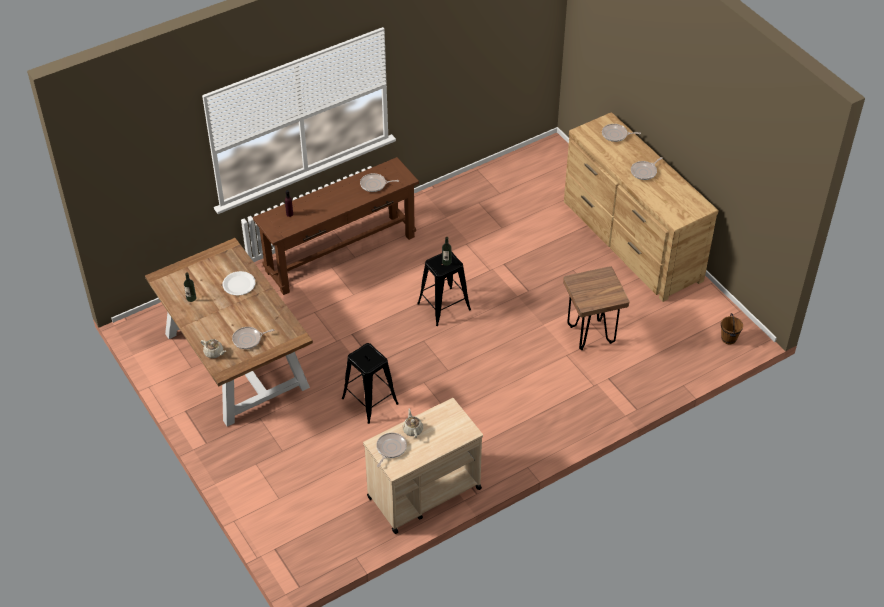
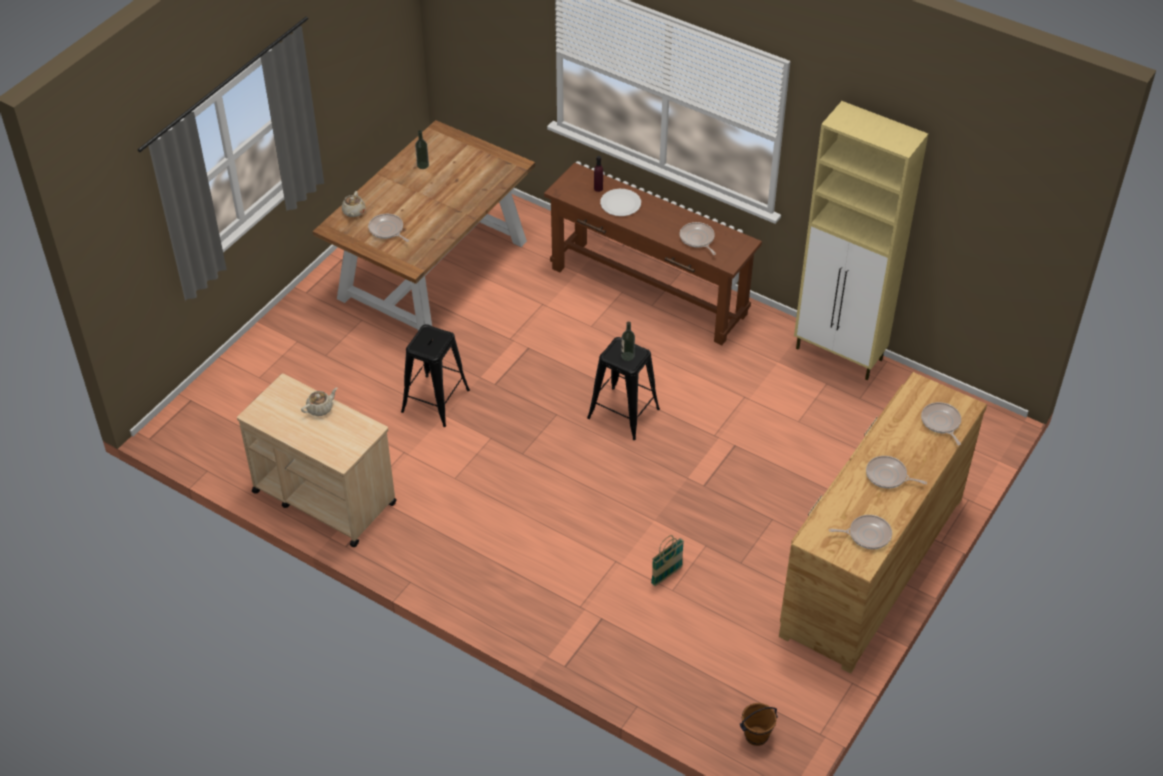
camera: 65 degrees right, 0 degrees up
(239, 284) = (465, 192): white plate -> white plate (620, 204)
(390, 448) = (282, 399): frying pan -> frying pan (867, 534)
(458, 187) = (840, 354): none -> beige cabinet
(591, 335) = (666, 575): brown stool -> basket

